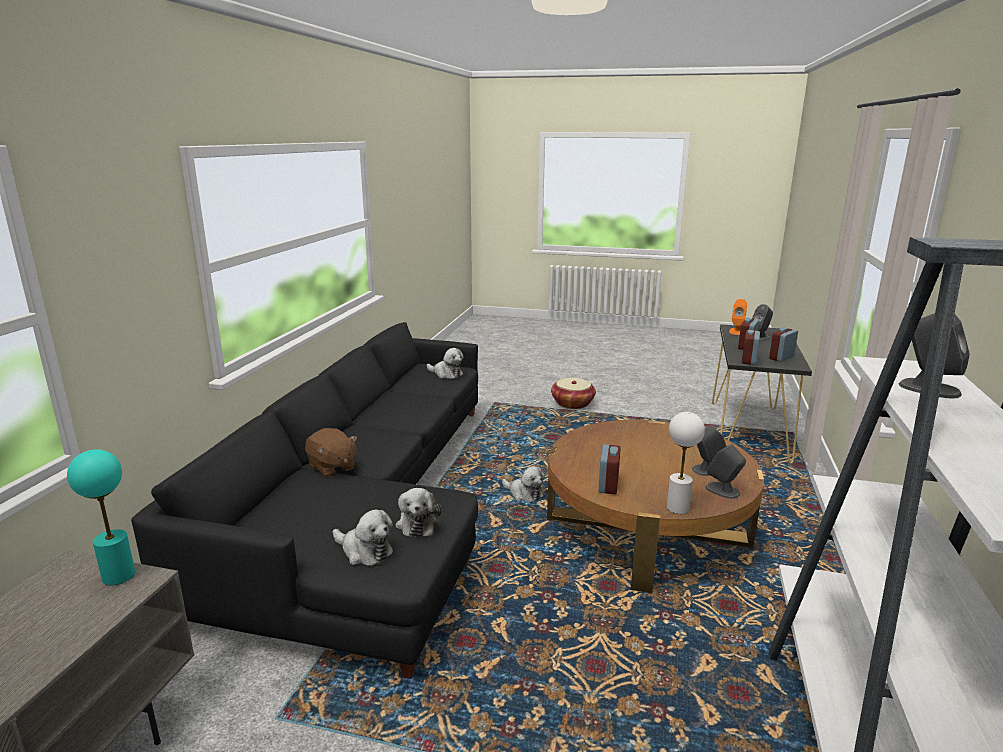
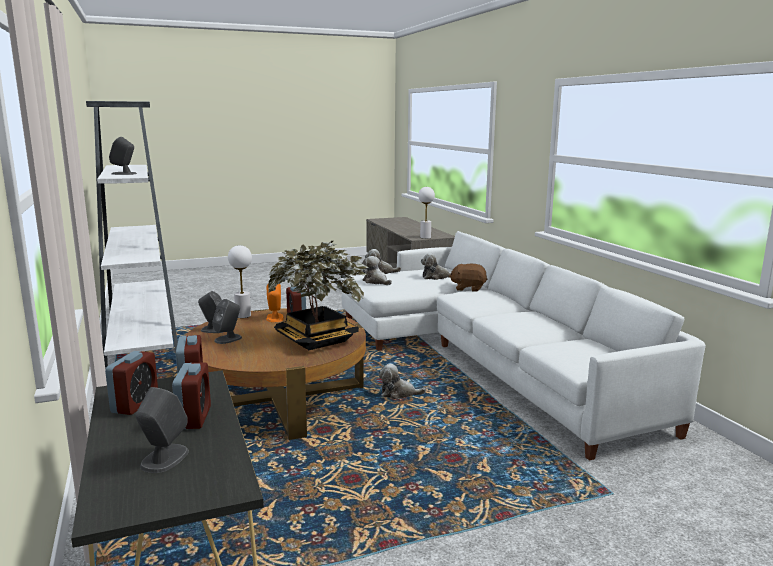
camera: 145 degrees right, 5 degrees down
(119, 576) = (425, 237): turquoise table lamp -> white table lamp
(369, 509) = (483, 355): black sofa -> white sofa
(446, 374) = (570, 354): plush toy -> plush toy (436, 277)
(572, 403) = (515, 541): basket -> none
(614, 443) = (316, 339): none -> potted plant
(737, 331) = (215, 471): orange speaker -> orange speaker (275, 318)

